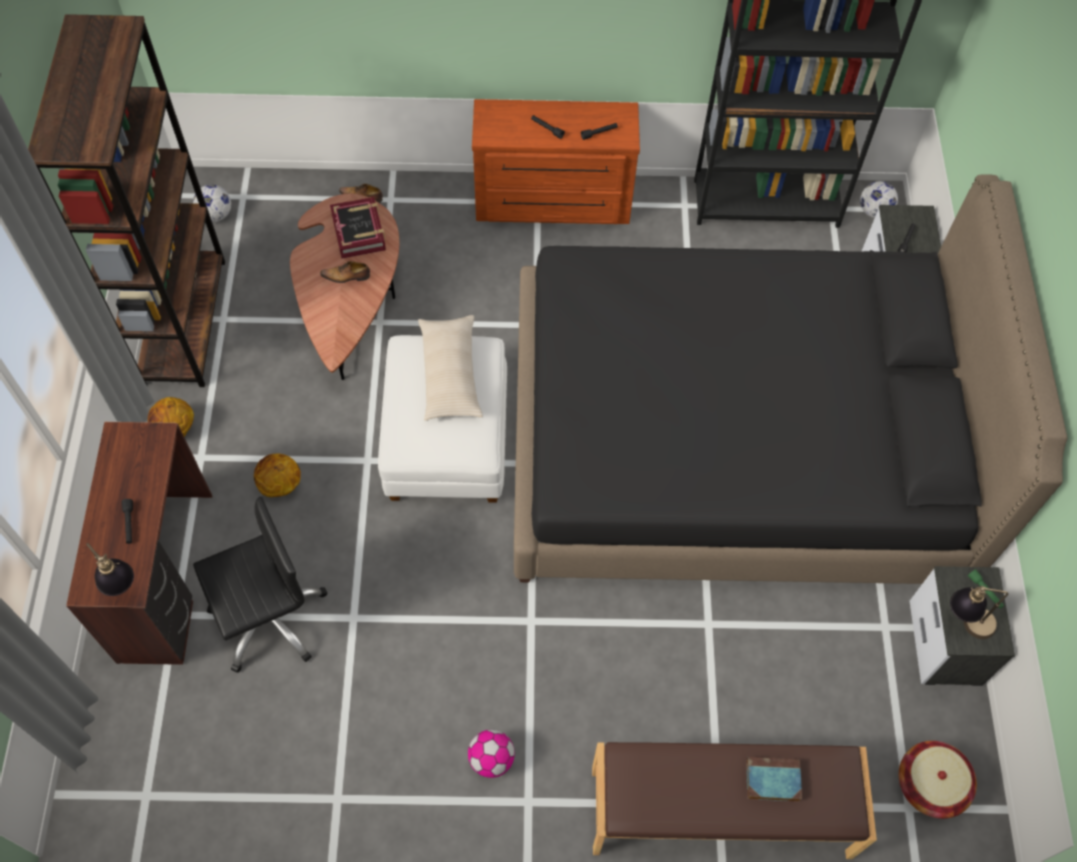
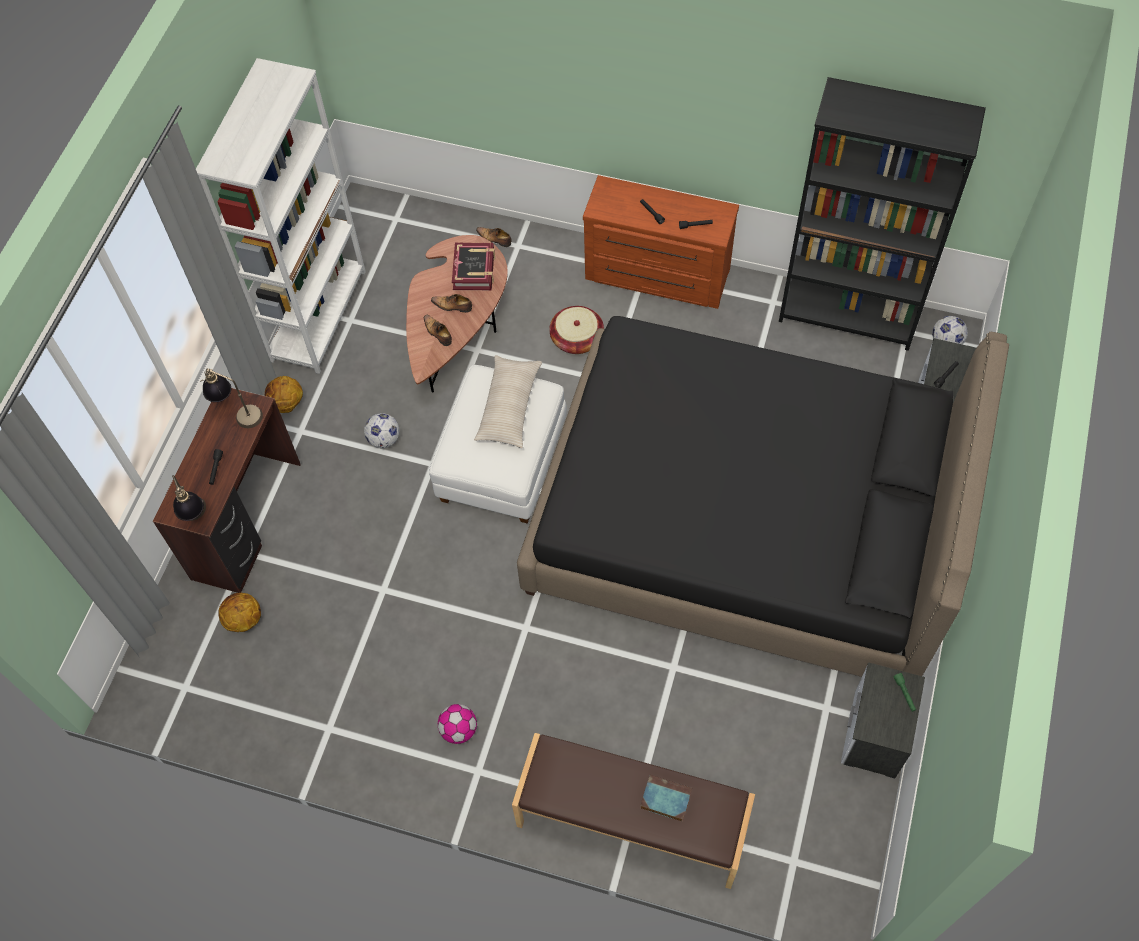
camera: 20 degrees right, 0 degrees up
(184, 321) = (318, 315): brown bookcase -> white bookcase
(216, 214) = (369, 230): football -> football (384, 439)
(269, 617) = (317, 573): black office chair -> none
(280, 485) = (356, 468): basketball -> basketball (243, 620)
(339, 309) = (438, 333): none -> shoe
(930, 784) = (819, 847): basket -> basket (576, 339)
(965, 623) = (877, 716): table lamp -> table lamp (238, 414)

